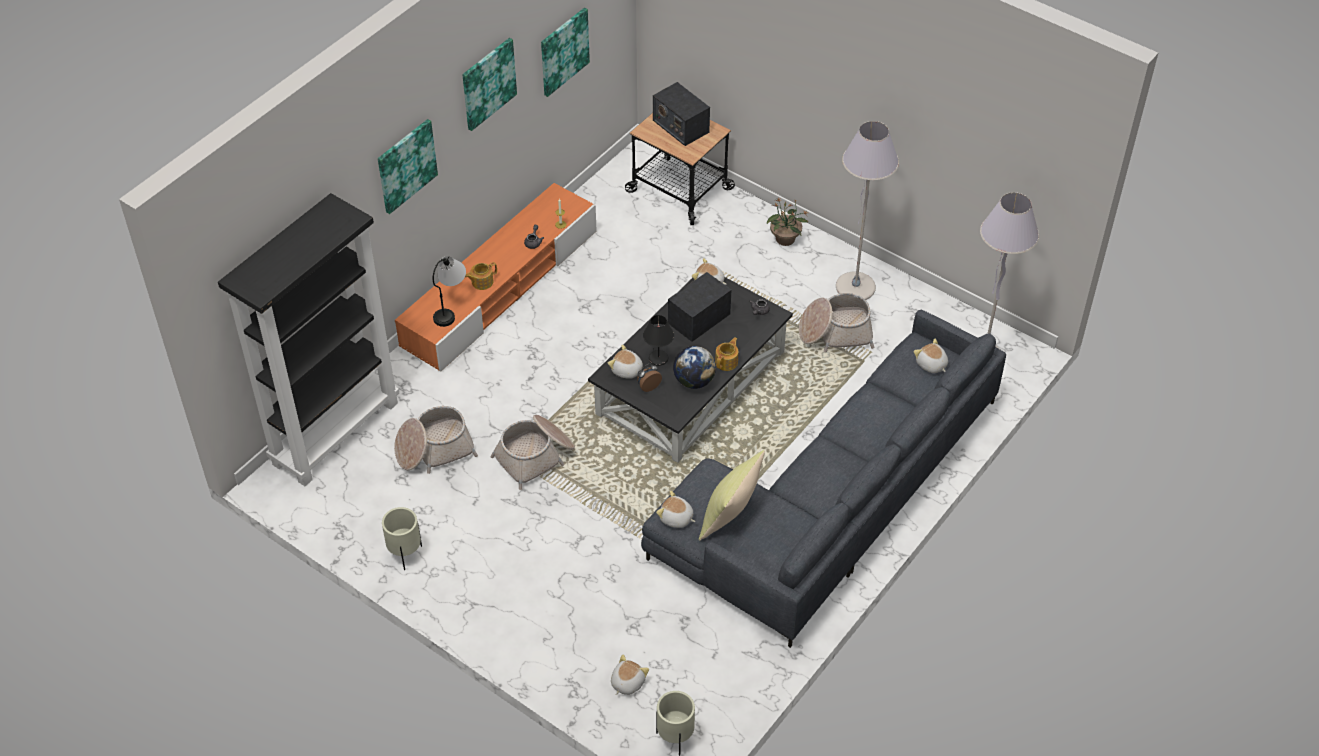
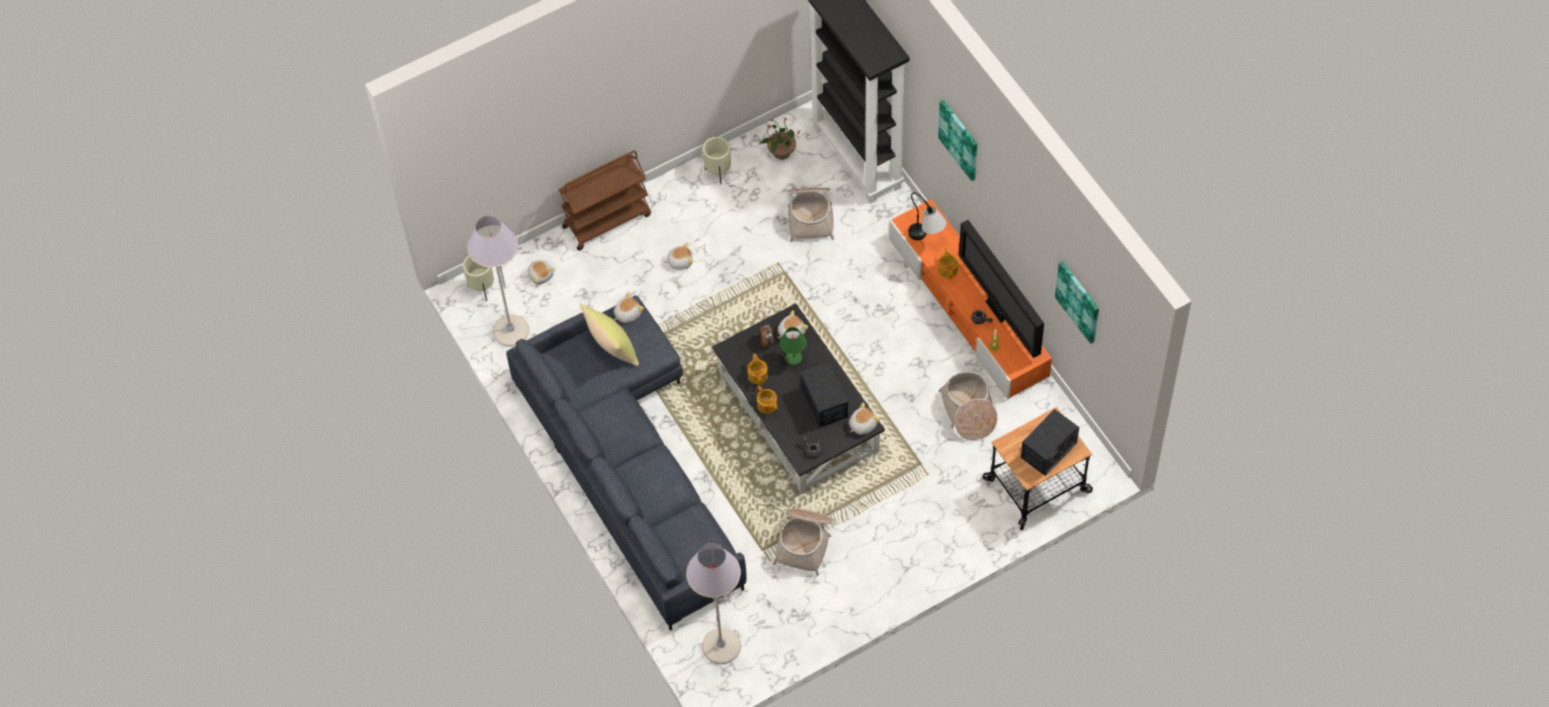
camera: 115 degrees right, 10 degrees up
(488, 83) = (1021, 207): picture -> none
(517, 232) = (997, 312): none -> television
(517, 643) = (607, 220): none -> brown cart
(535, 456) = (771, 280): basket -> basket (969, 411)
(658, 359) = (793, 358): black table lamp -> green table lamp
(680, 126) = (1048, 450): radio -> radio turned 150 degrees clockwise
(694, 381) = (758, 375): globe -> teapot
(785, 239) = (935, 548): potted plant -> potted plant (781, 152)
(855, 288) = (850, 580): grey floor lamp -> grey floor lamp (511, 331)
(931, 365) = (689, 549): plush toy -> plush toy (680, 261)

